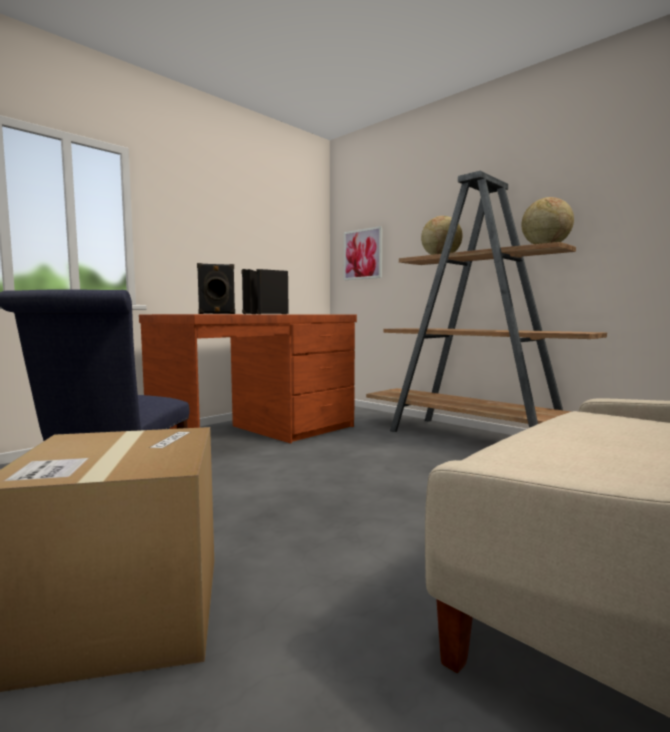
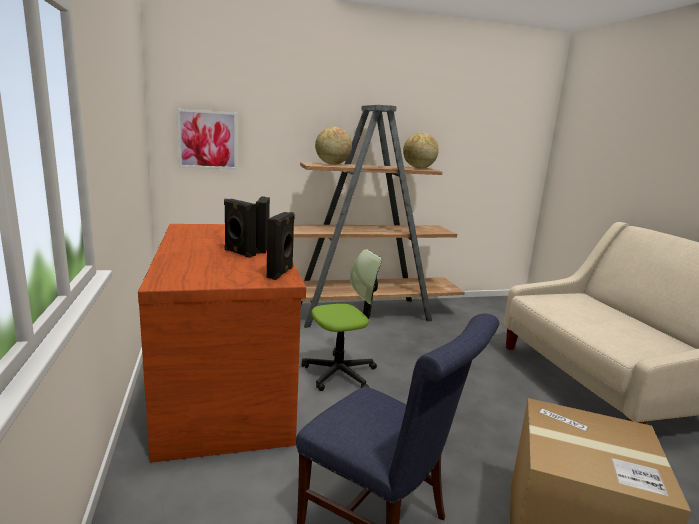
camera: 60 degrees left, 10 degrees up
(331, 456) = (340, 373): none -> office chair

